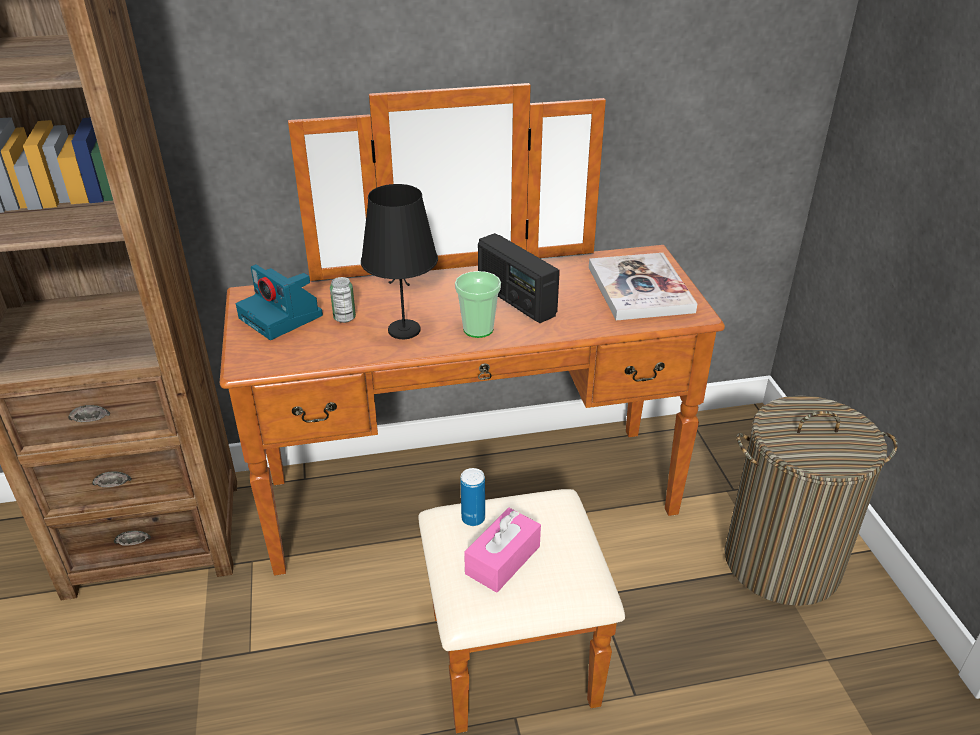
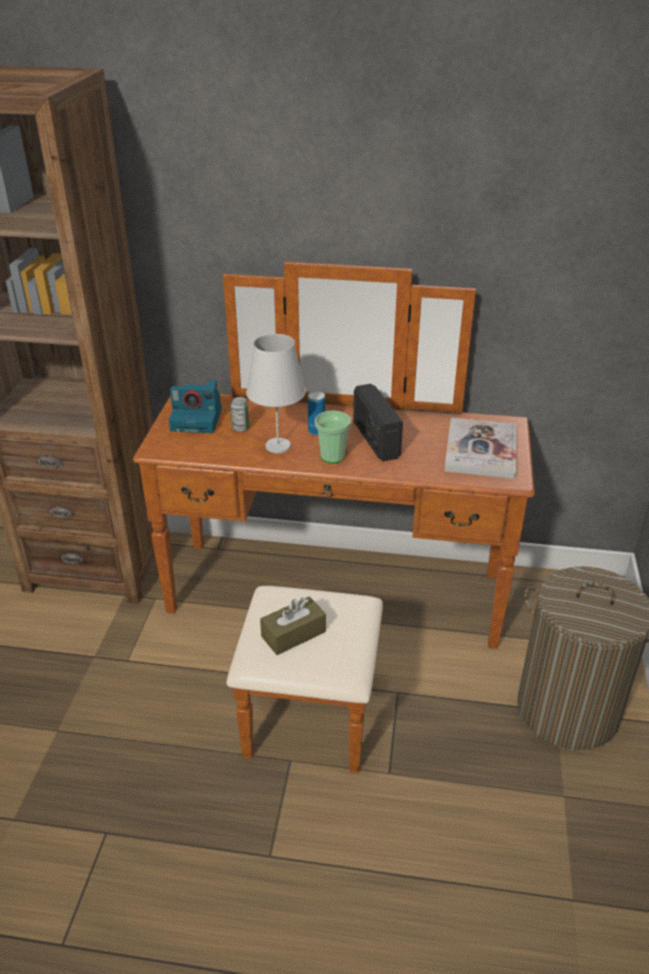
camera: 20 degrees right, 0 degrees up
(282, 317) = (198, 419): camera -> camera turned 60 degrees counterclockwise
(403, 330) = (277, 446): black table lamp -> white table lamp
(473, 518) = (288, 599): can -> can (316, 431)
(502, 560) = (293, 634): pink tissue box -> brown tissue box

